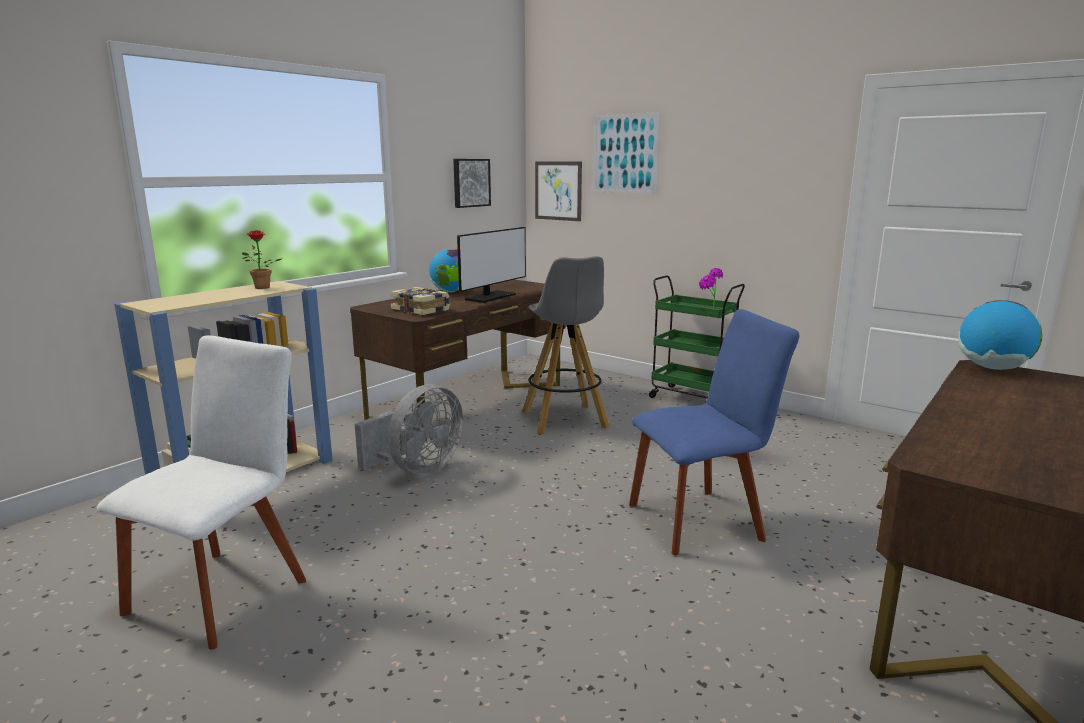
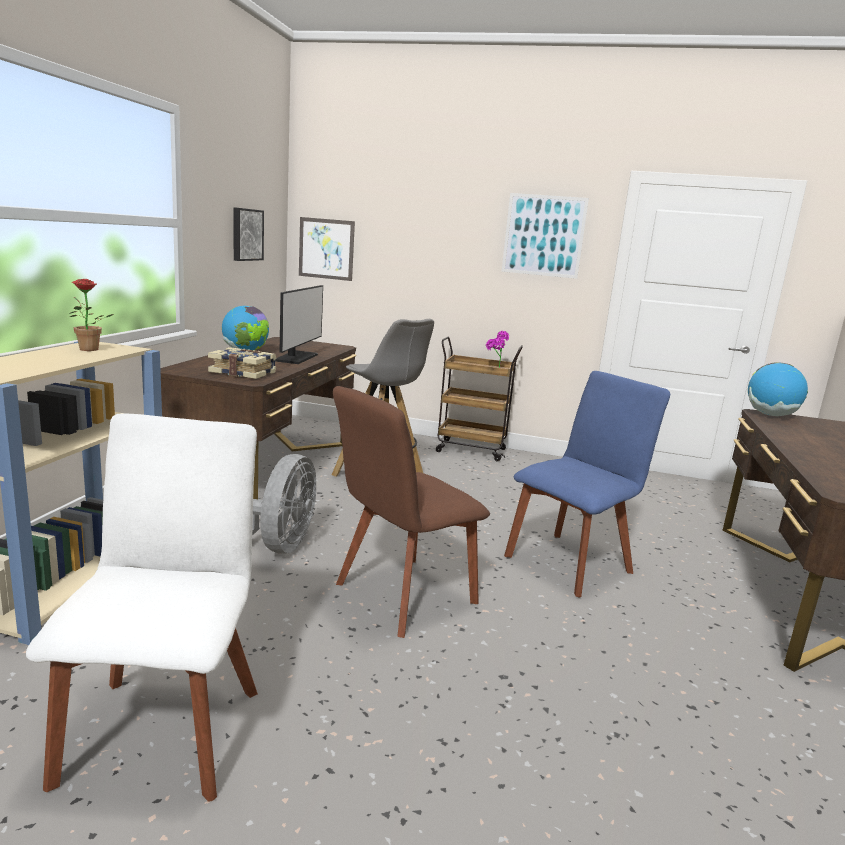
camera: 25 degrees left, 0 degrees up
(491, 525) = (400, 596): none -> brown chair
(625, 154) = (403, 218): picture -> picture (543, 235)
(691, 398) = (471, 450): green cart -> brown cart

